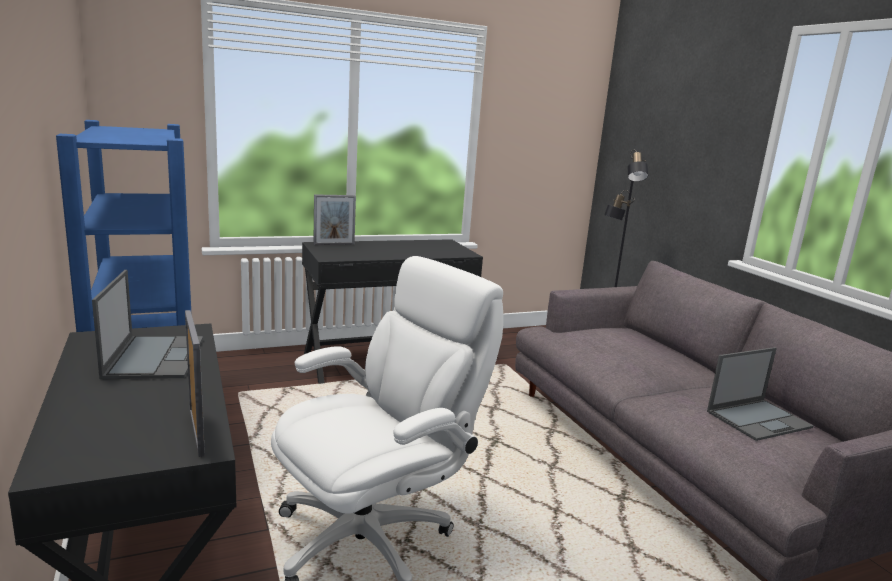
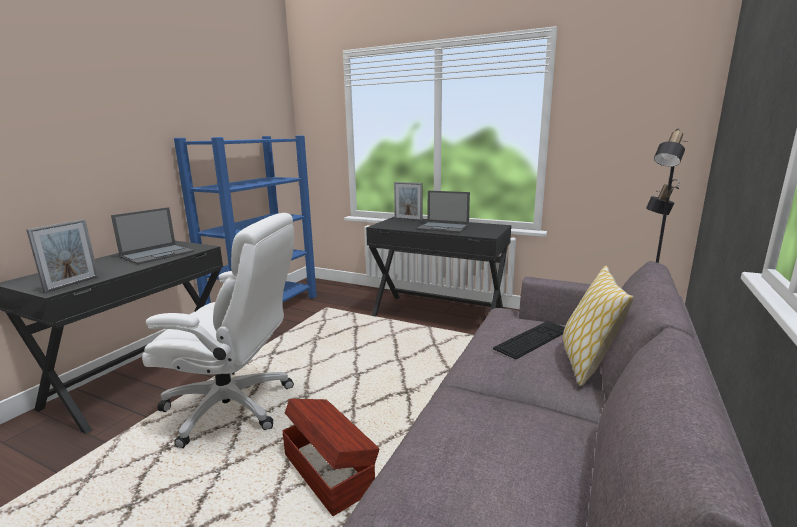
camera: 50 degrees right, 0 degrees up
(557, 529) = (328, 471): none -> brown storage box
(614, 344) = (533, 339): none -> keyboard
(666, 350) = (586, 363): none -> pillow
(759, 419) = (512, 463): laptop -> laptop (443, 227)

